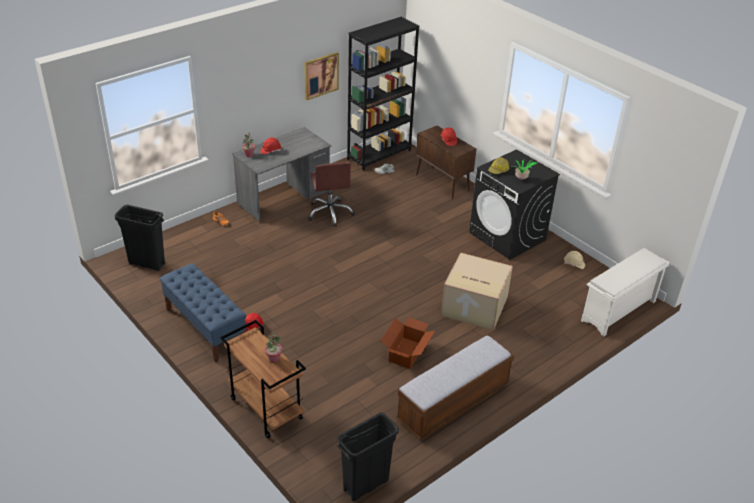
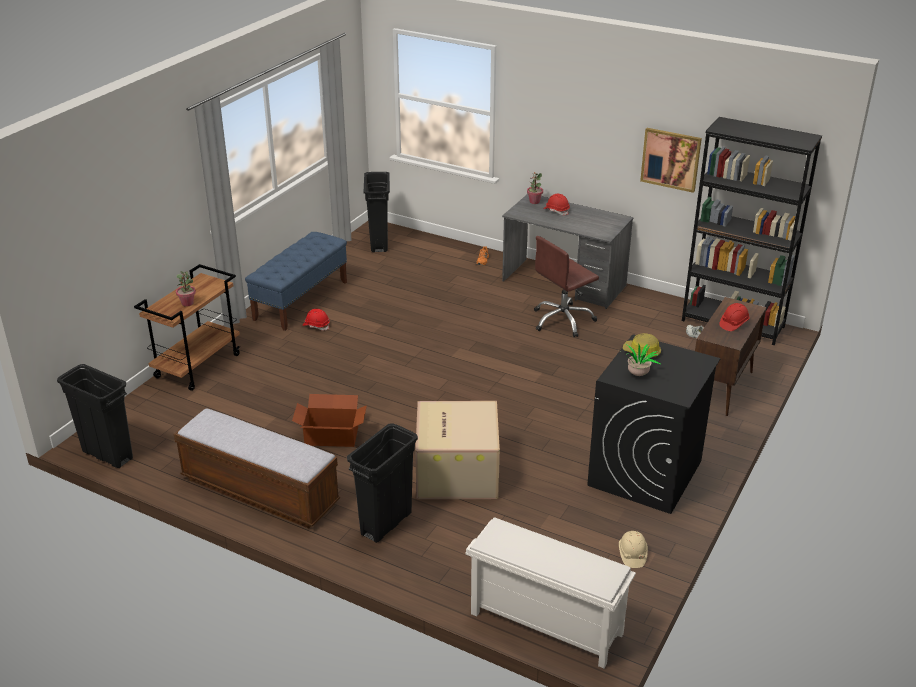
camera: 70 degrees right, 5 degrees down
(512, 350) = (386, 524): none -> black trash can

